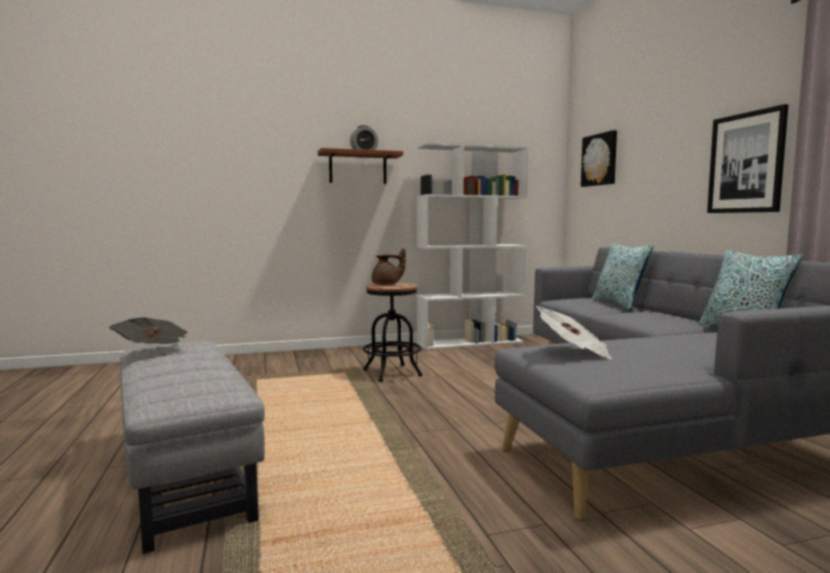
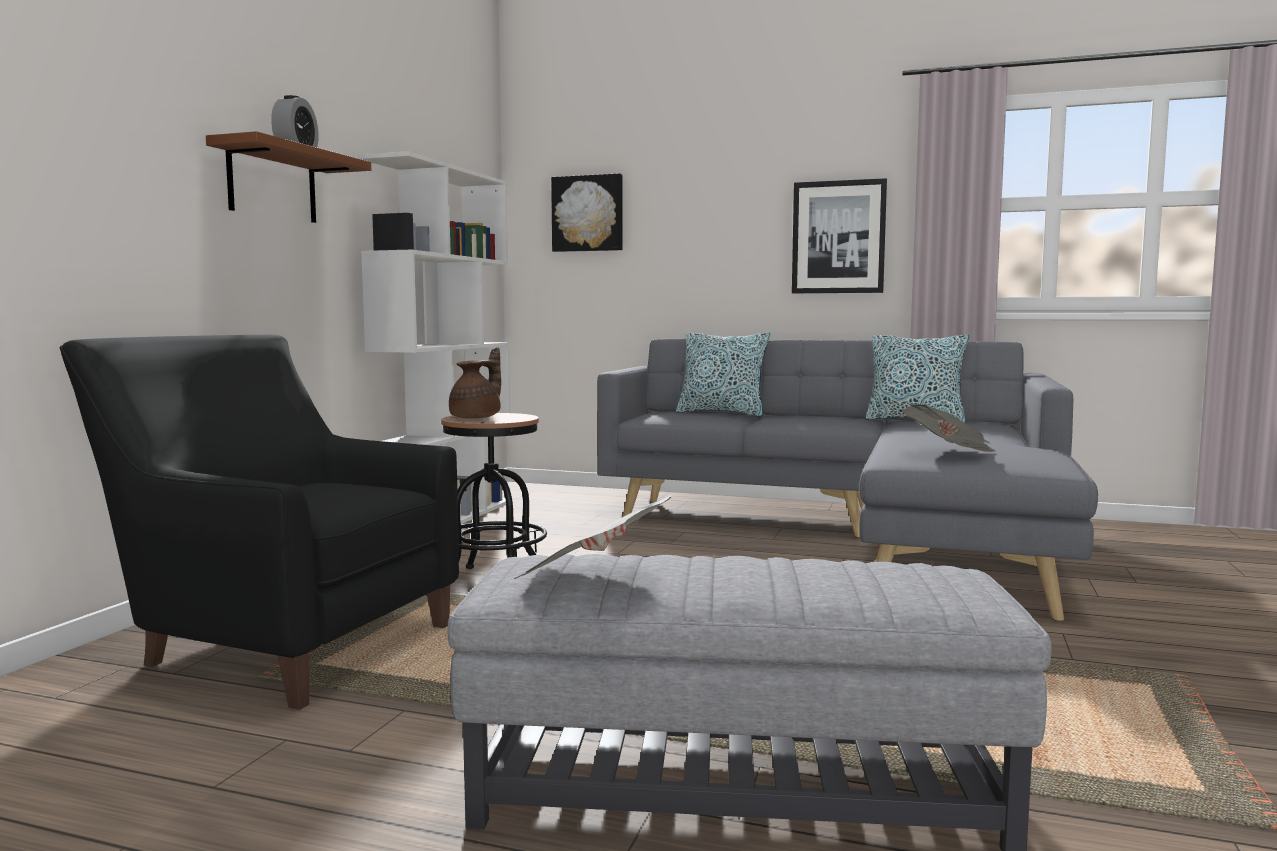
camera: 55 degrees left, 0 degrees up
(272, 370) = (276, 644): none -> black armchair

